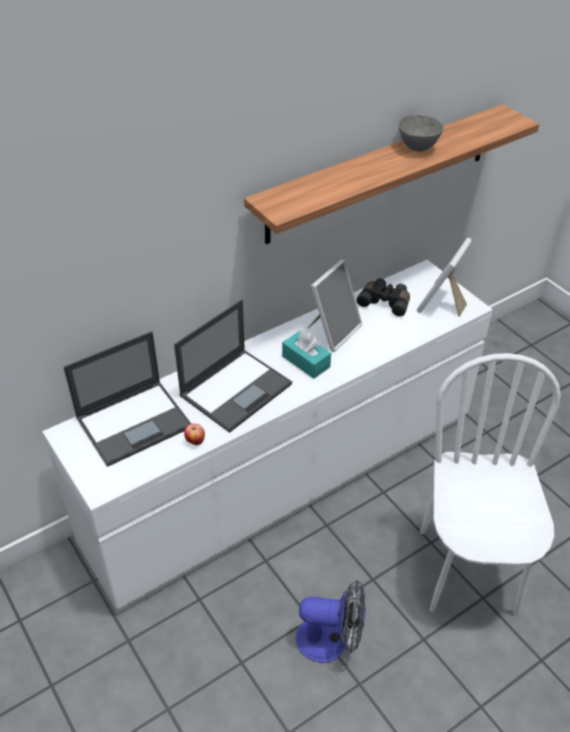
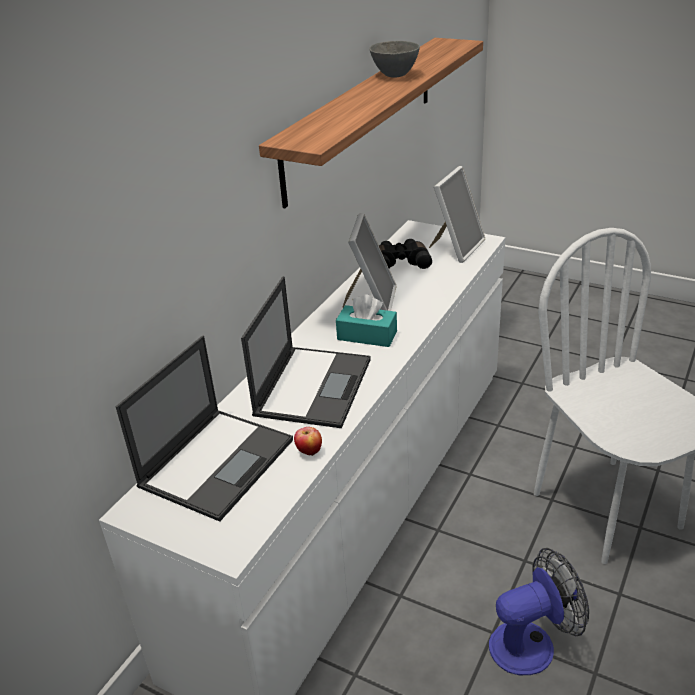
camera: 25 degrees left, 10 degrees down
(442, 304) = (456, 247): picture frame -> picture frame turned 150 degrees counterclockwise

